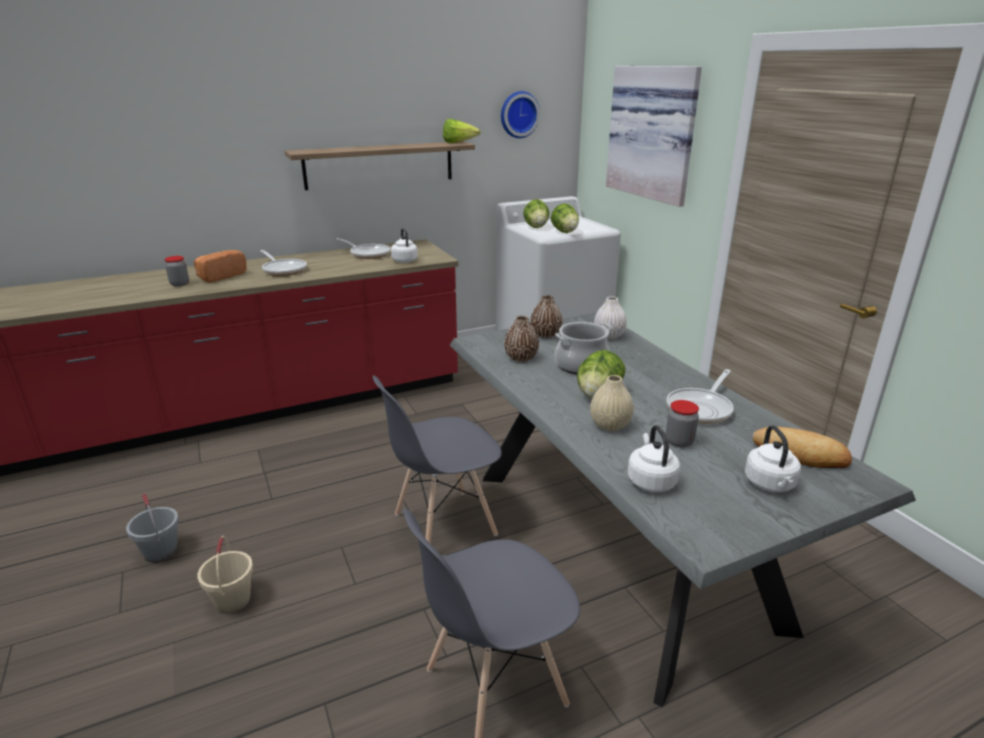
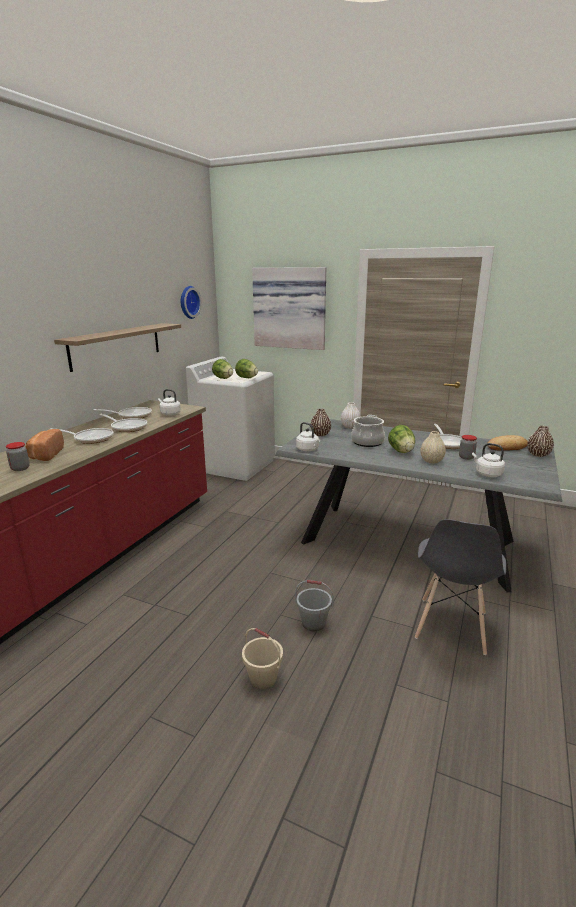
camera: 40 degrees left, 5 degrees down
(161, 552) = (160, 687): grey bucket -> grey bucket (313, 623)
(335, 266) = (127, 427): none -> frying pan
(444, 525) = (318, 574): grey chair -> none
(458, 143) = (167, 324): lettuce -> none
(521, 358) = (333, 447): brown vase -> brown vase (538, 454)
(770, 485) = (520, 460): white kettle -> white kettle (308, 449)

